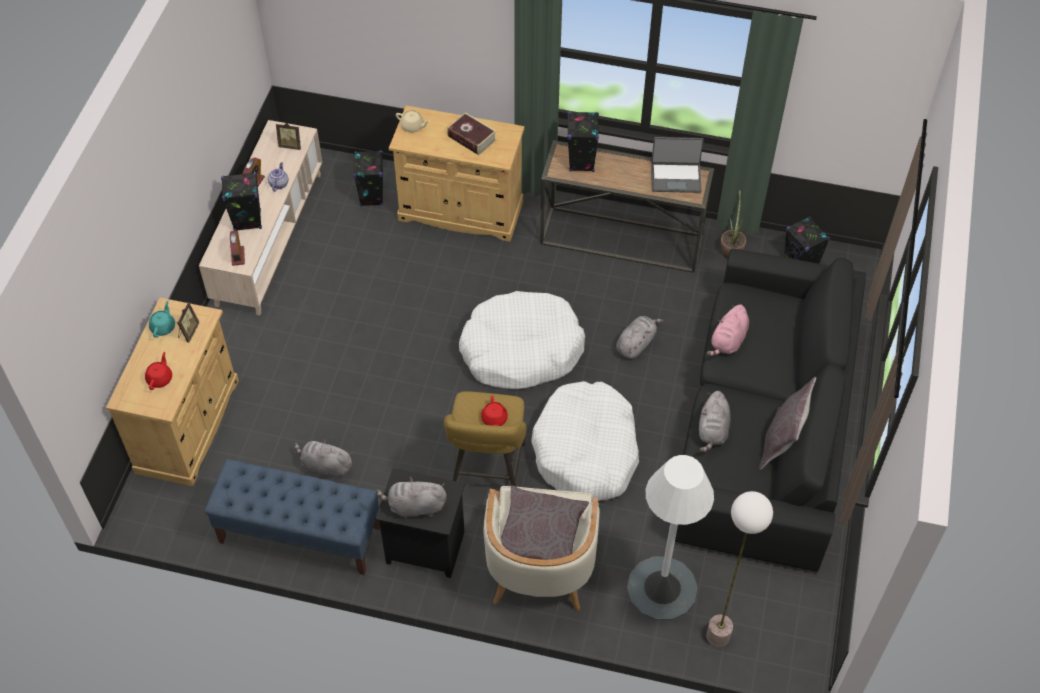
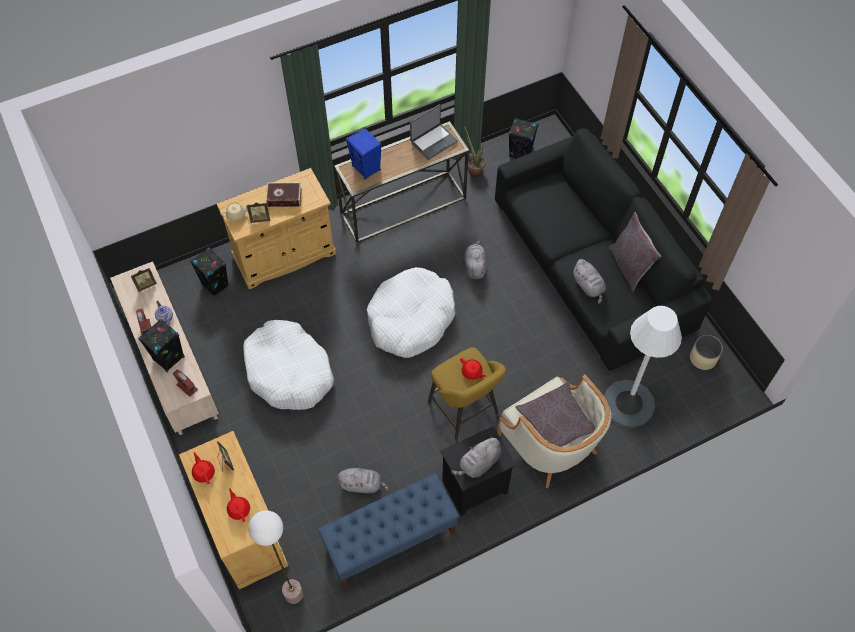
camera: 40 degrees left, 5 degrees up
(163, 327) = (204, 472): turquoise teapot -> red teapot
(325, 466) = (362, 485): grey plush toy -> grey plush toy turned 150 degrees counterclockwise
(430, 143) = (260, 218): none -> picture frame
(581, 162) = (366, 168): black speaker -> blue speaker
(586, 451) = (509, 354): white dog bed -> white dog bed (289, 372)
(717, 636) = (682, 407): floor lamp -> floor lamp (293, 594)
(728, 341) = (545, 226): pink plush toy -> none
(793, 606) = (703, 358): none -> beige planter

